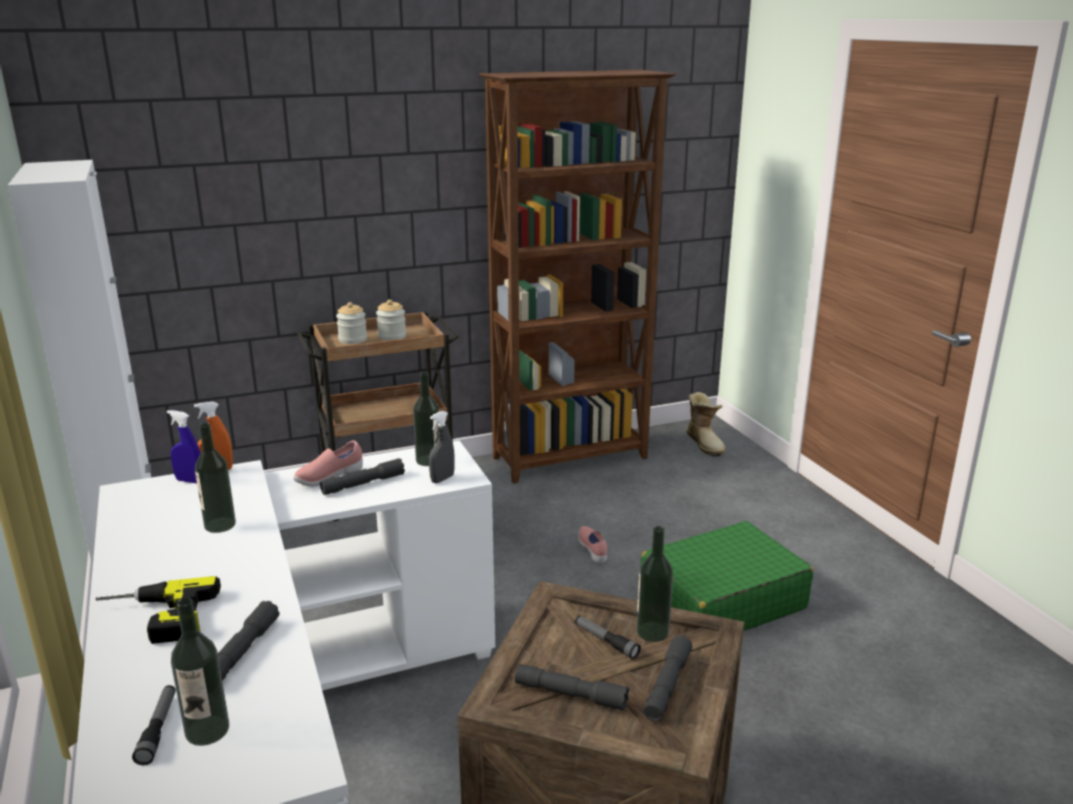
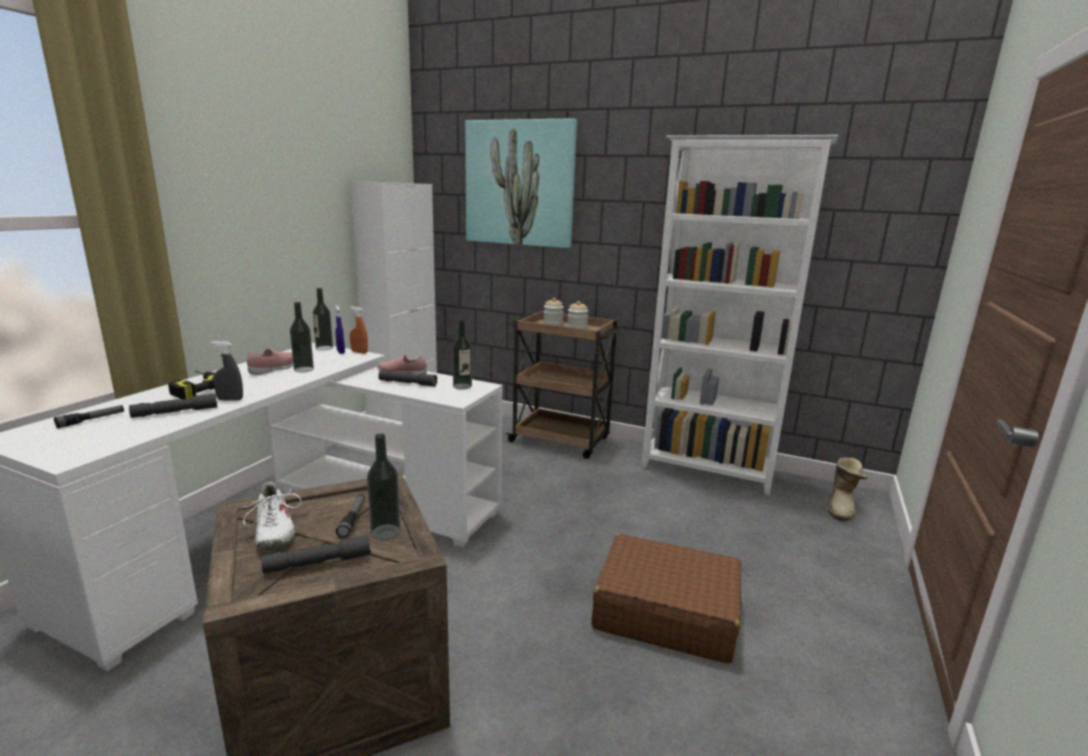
camera: 45 degrees right, 5 degrees down
(207, 730) = (95, 429): bottle -> bottle (324, 348)
(246, 142) = (520, 184): none -> picture
(442, 479) = (445, 396): grey spray bottle -> grey spray bottle (230, 399)
(570, 695) = (273, 531): grey flashlight -> white shoe
(572, 458) = (707, 471): brown bookcase -> white bookcase
(593, 550) = (626, 528): pink shoe -> pink shoe (273, 369)
(721, 600) = (665, 612): green suitcase -> brown suitcase

